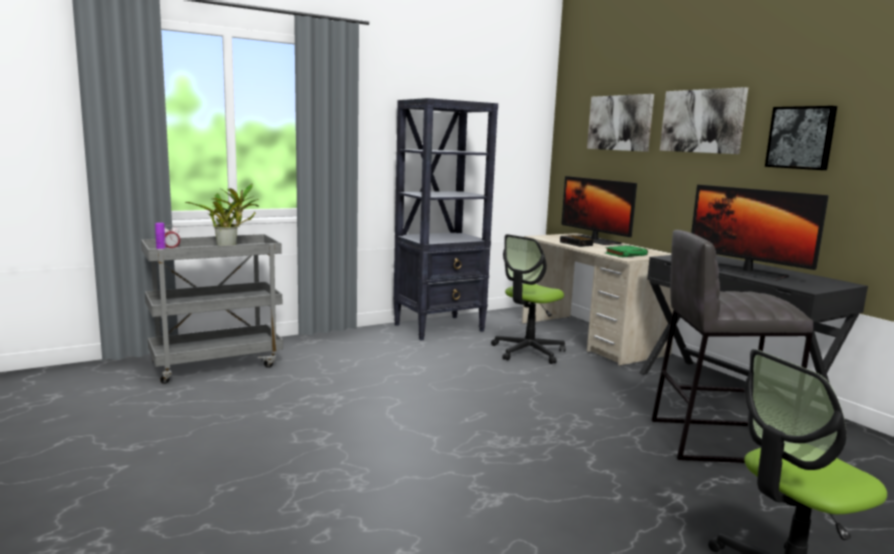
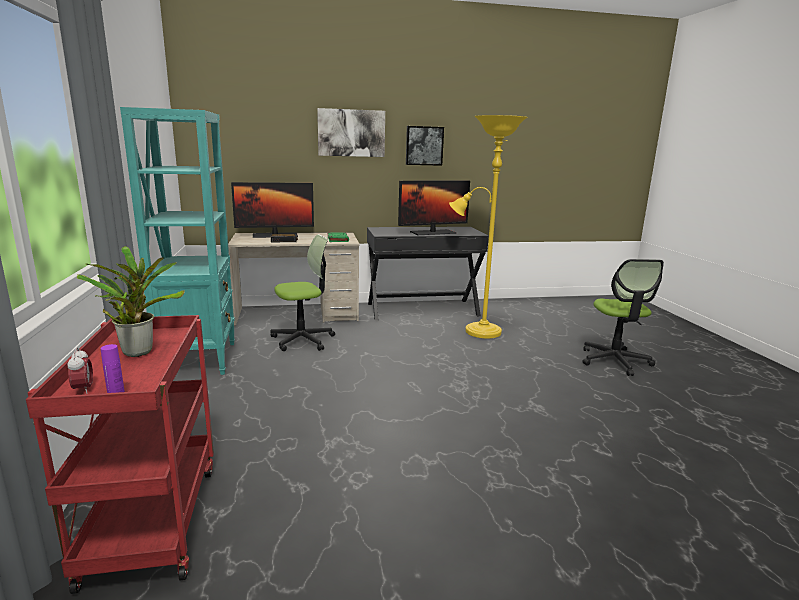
camera: 70 degrees left, 5 degrees up
(217, 364) = (152, 520): grey cart -> red cart
(440, 328) = (199, 359): black bookcase -> turquoise bookcase
(528, 352) = (303, 340): office chair -> office chair turned 90 degrees counterclockwise
(620, 123) = (268, 132): picture -> none
(714, 440) = (478, 331): grey stool -> yellow floor lamp

